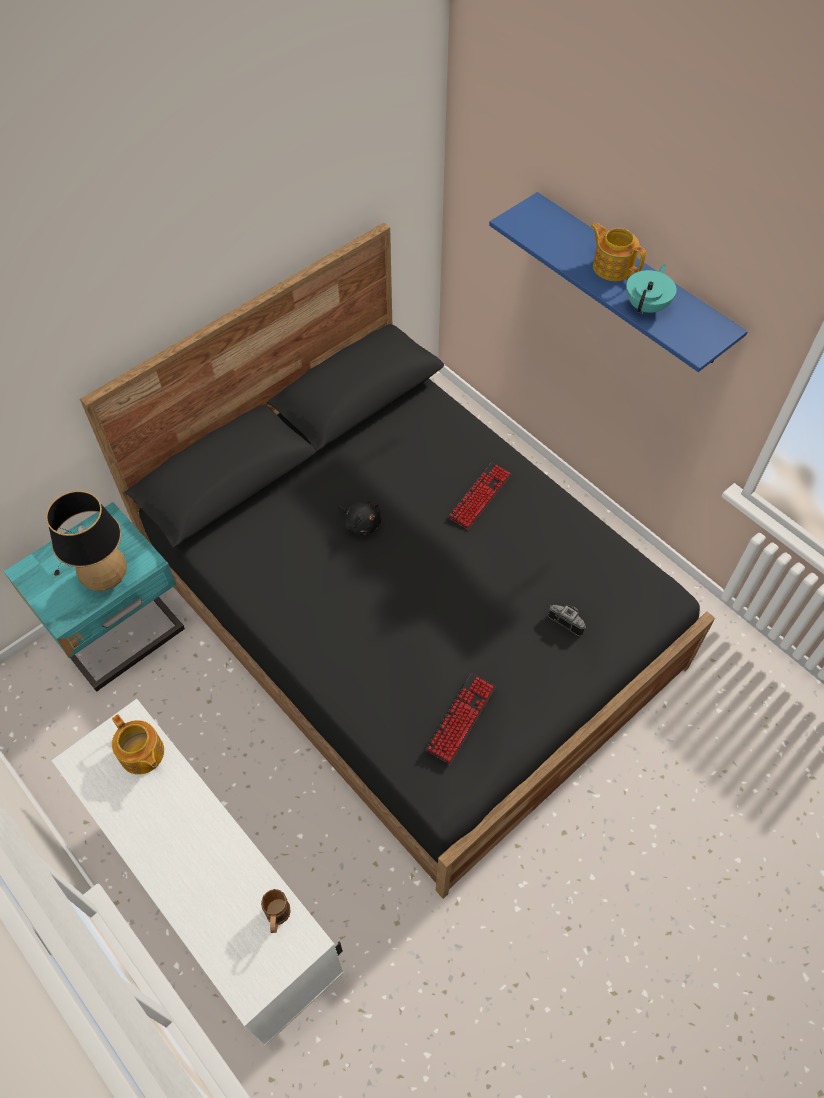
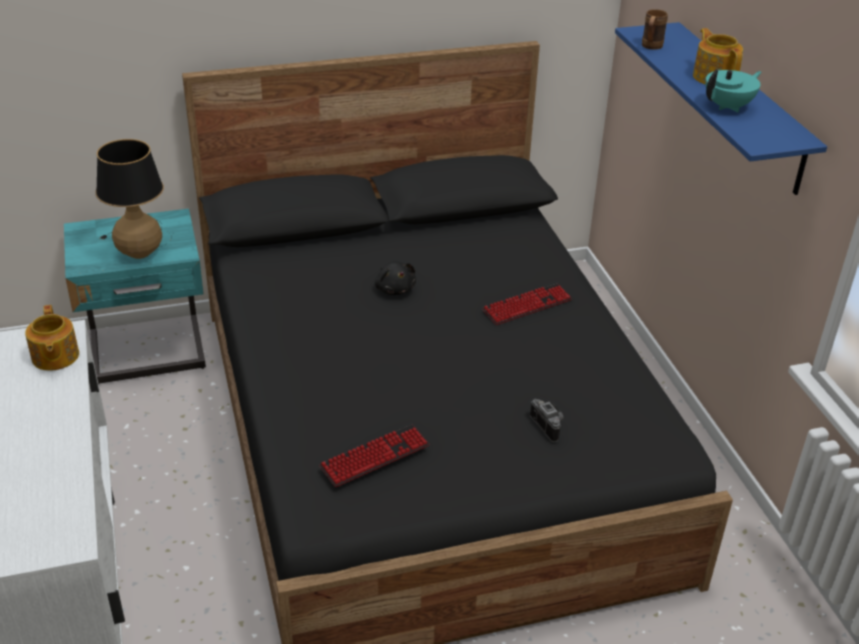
camera: 25 degrees right, 20 degrees down
(277, 918) = (63, 517): brown mug -> brown mug (650, 47)

